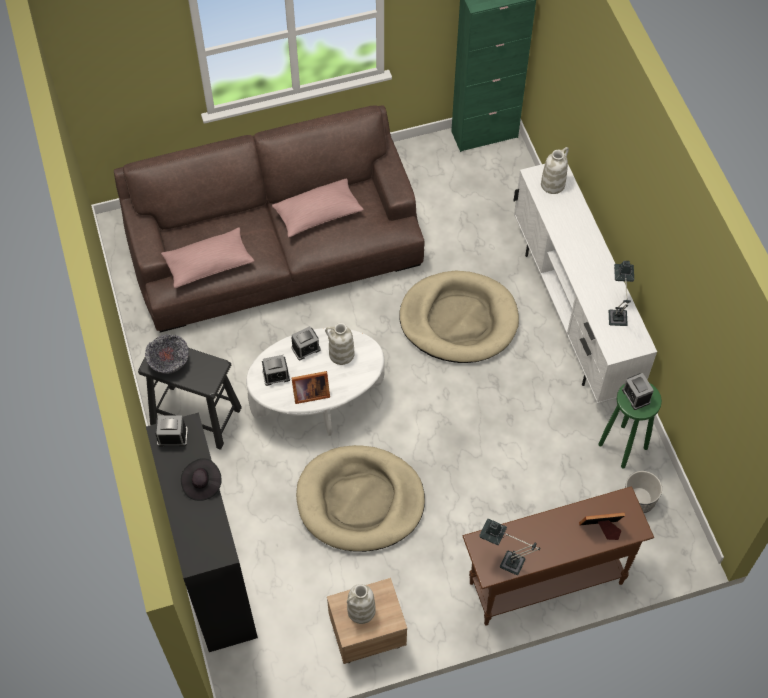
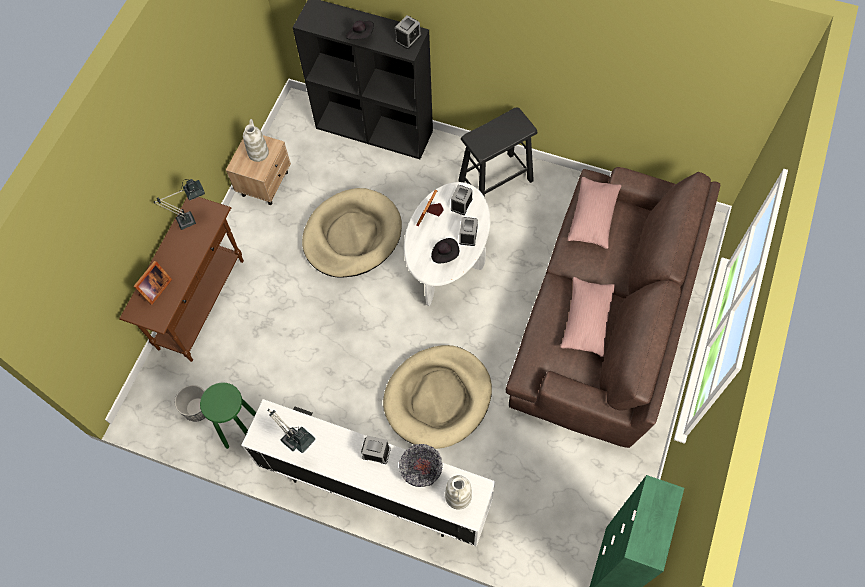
camera: 130 degrees right, 5 degrees up
(169, 362) = (509, 126): bowl -> bowl (421, 469)
(341, 354) = (445, 254): white vase -> black hat
(636, 396) = (224, 400): alarm clock -> alarm clock (376, 452)

